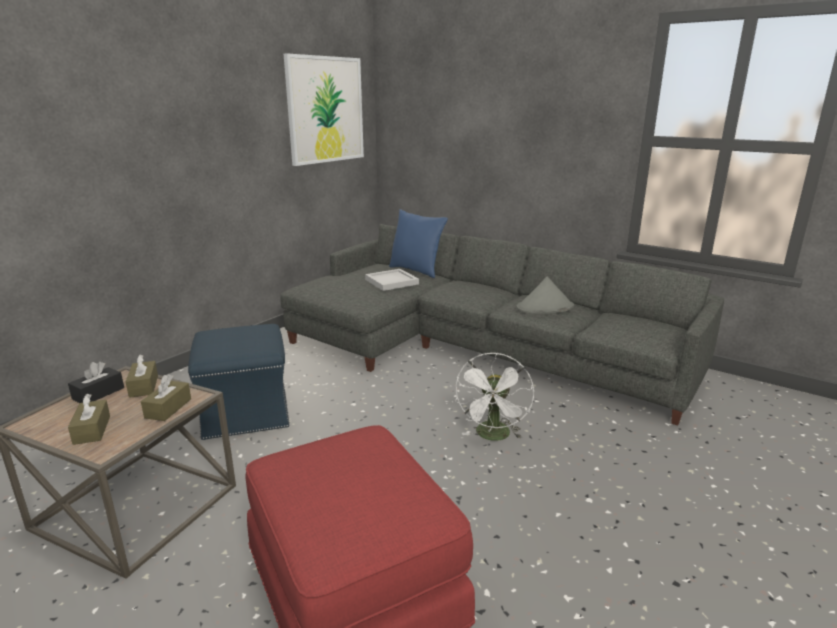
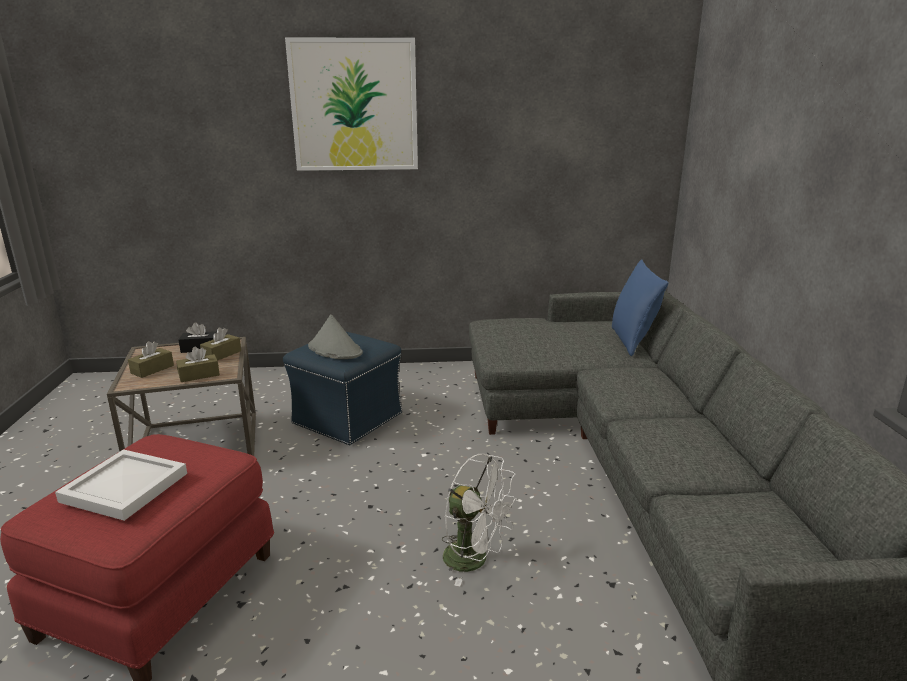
camera: 50 degrees right, 0 degrees up
(325, 110) = (595, 126): picture -> picture (354, 106)
(391, 282) = (572, 344): white tray -> white tray (122, 488)
(493, 436) = (474, 560): white fan -> white fan turned 120 degrees counterclockwise
(545, 307) = (679, 442): grey hat -> grey hat (334, 350)

